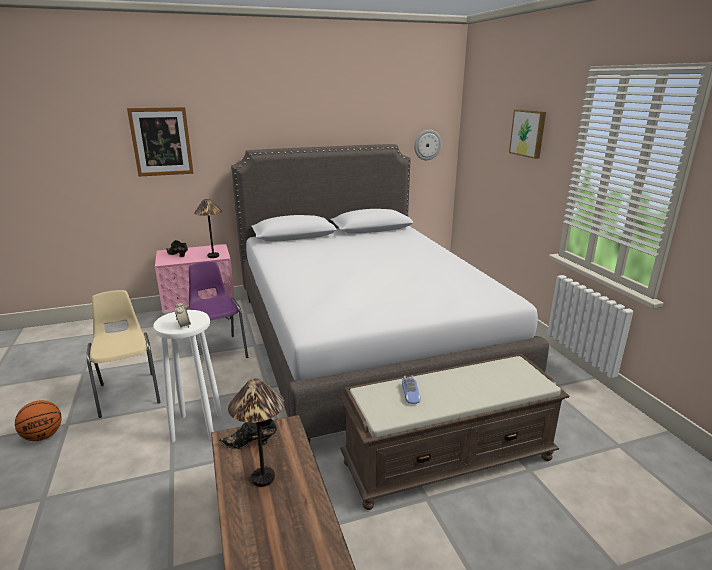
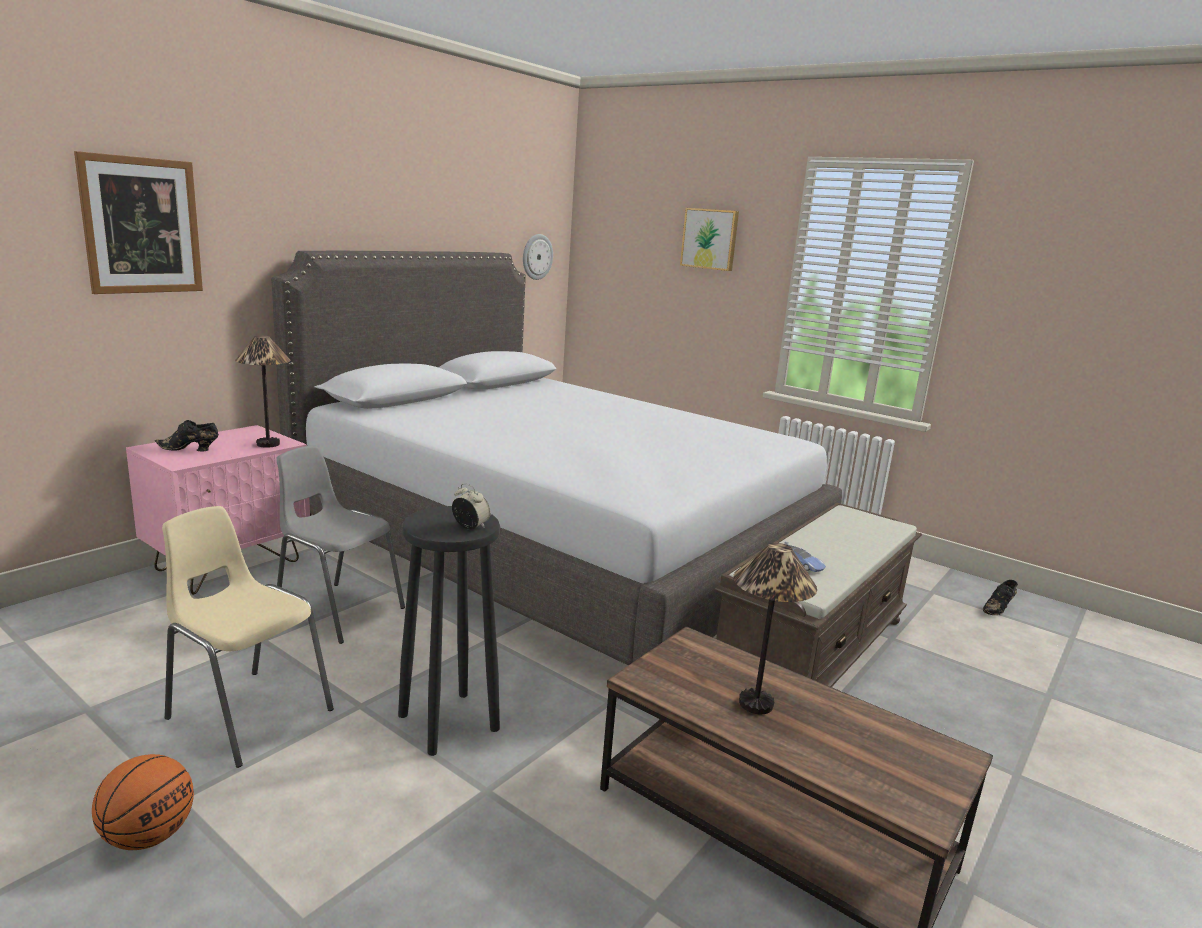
camera: 35 degrees left, 5 degrees down
(197, 427) = (448, 721): white stool -> black stool
(218, 351) = (337, 610): purple chair -> grey chair
(251, 443) = (681, 674): black shoe -> black shoe (998, 609)

